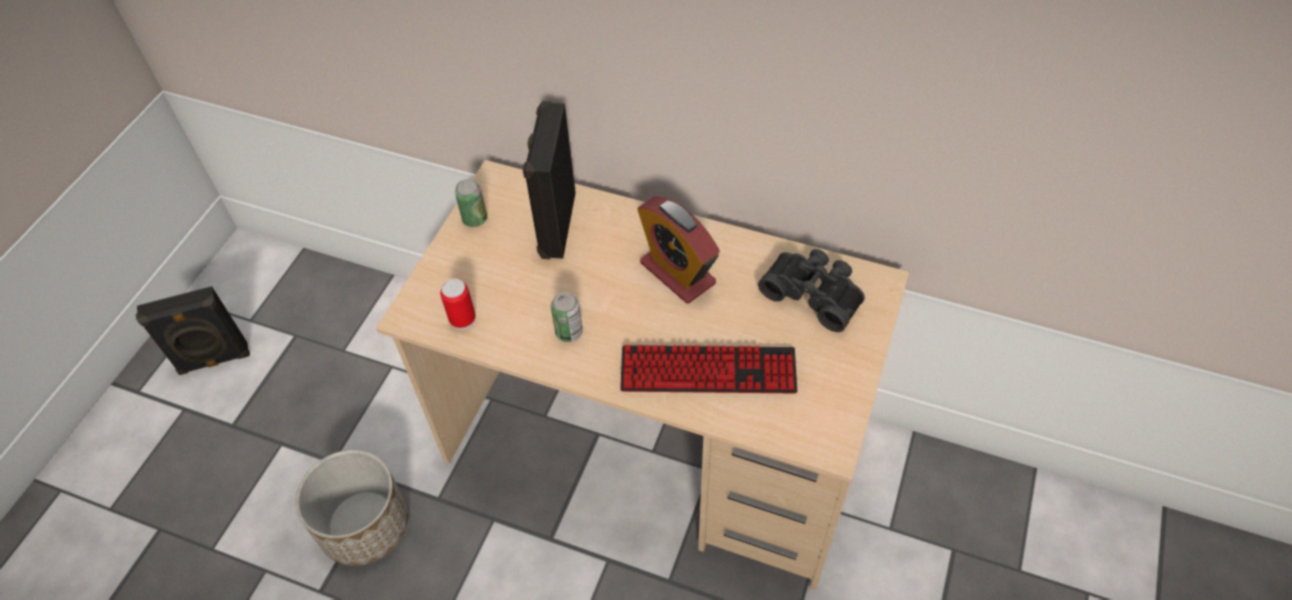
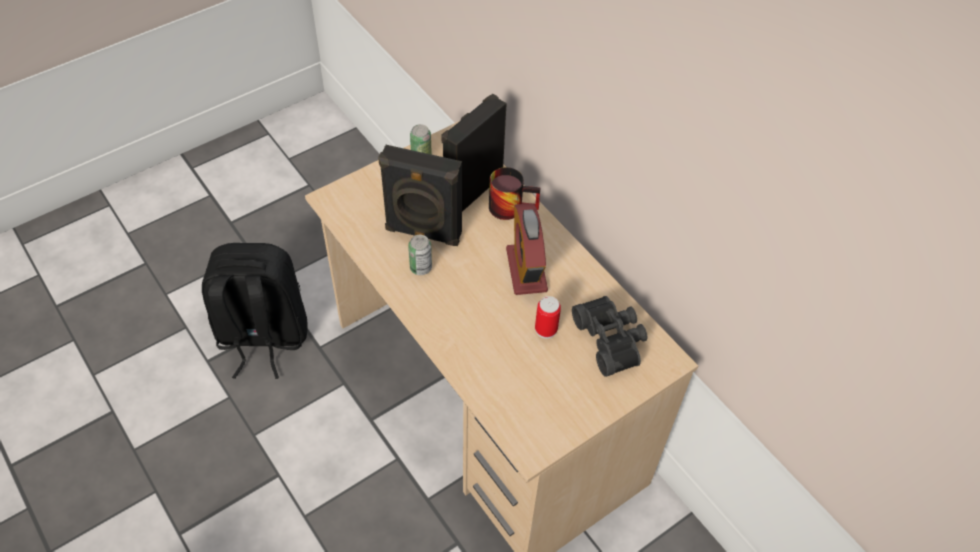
camera: 30 degrees right, 0 degrees up
(214, 361) = (249, 173): black speaker -> black speaker (423, 233)
(364, 526) = (262, 336): planter -> black backpack
(462, 319) = (361, 220): can -> can (546, 329)
(609, 217) = (511, 205): none -> mug
(708, 371) = (490, 348): keyboard -> none

